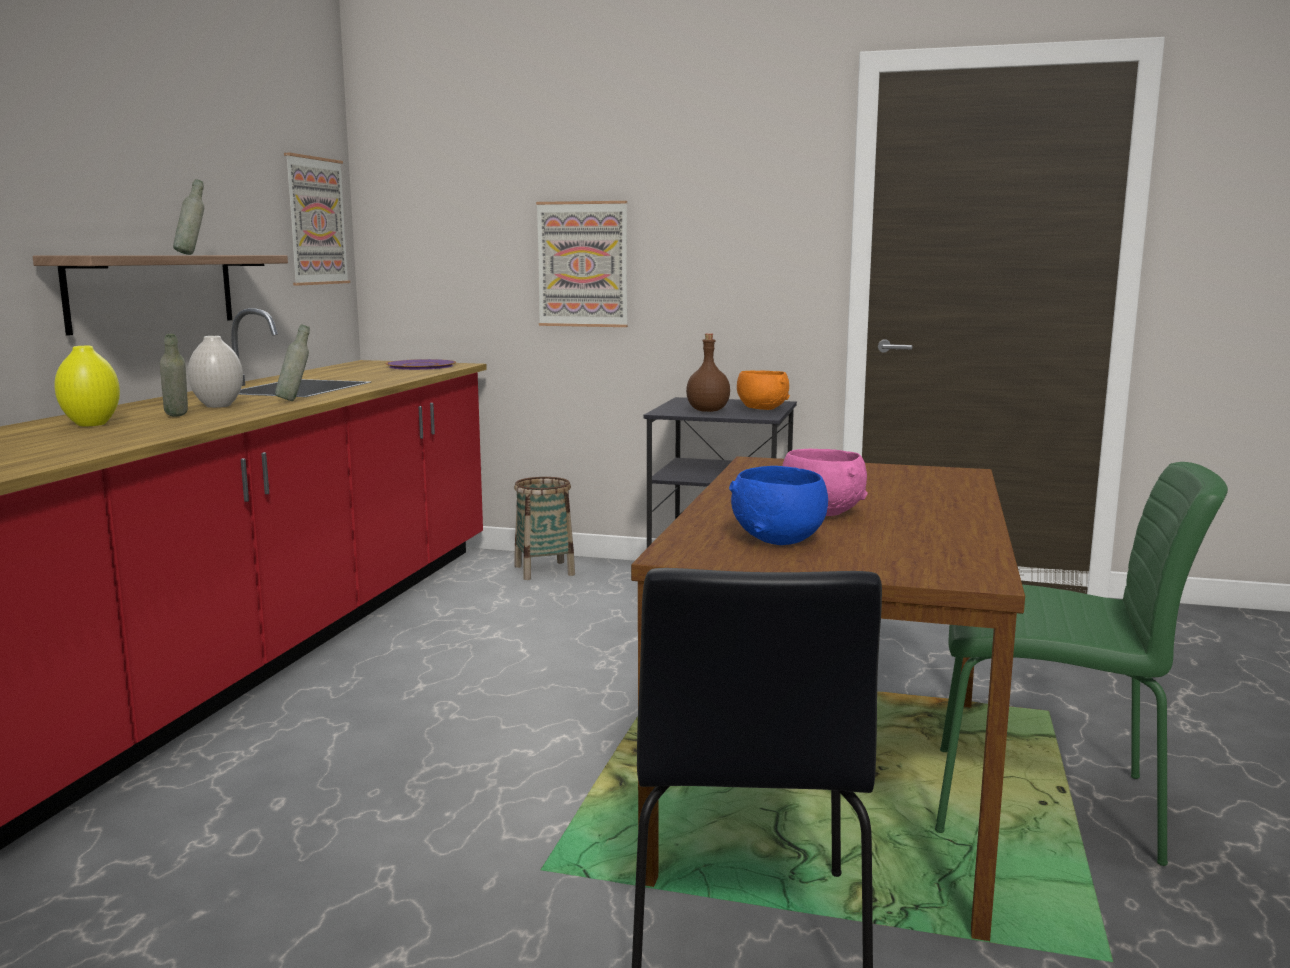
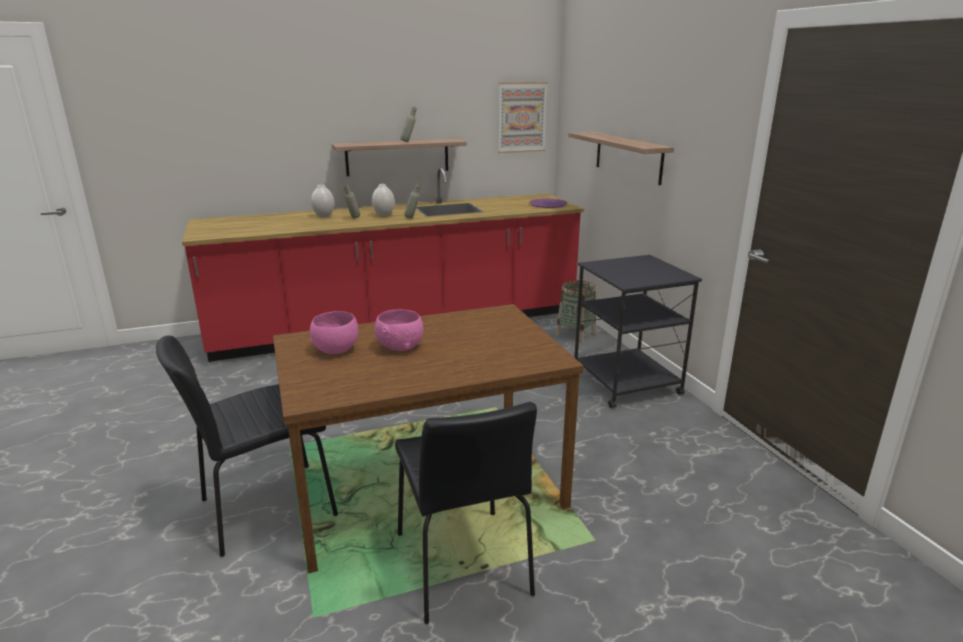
camera: 55 degrees right, 10 degrees up
(92, 424) = (324, 216): yellow vase -> white vase
(583, 264) = (628, 157): picture -> shelf
(707, 411) = (616, 270): brown bottle -> none
(761, 409) = (651, 278): orange bowl -> none
(780, 539) = (336, 350): blue bowl -> pink bowl
(1052, 804) = (464, 567): green chair -> black chair

